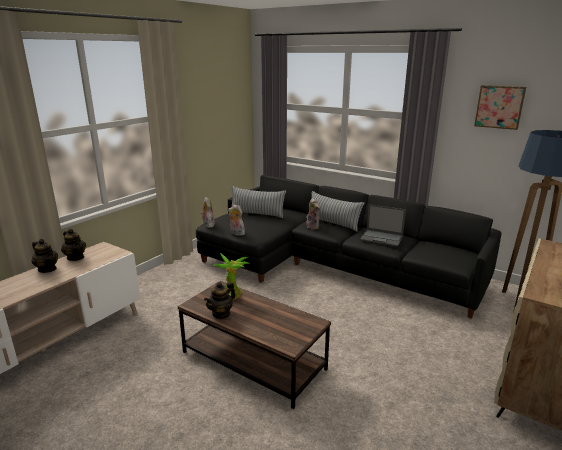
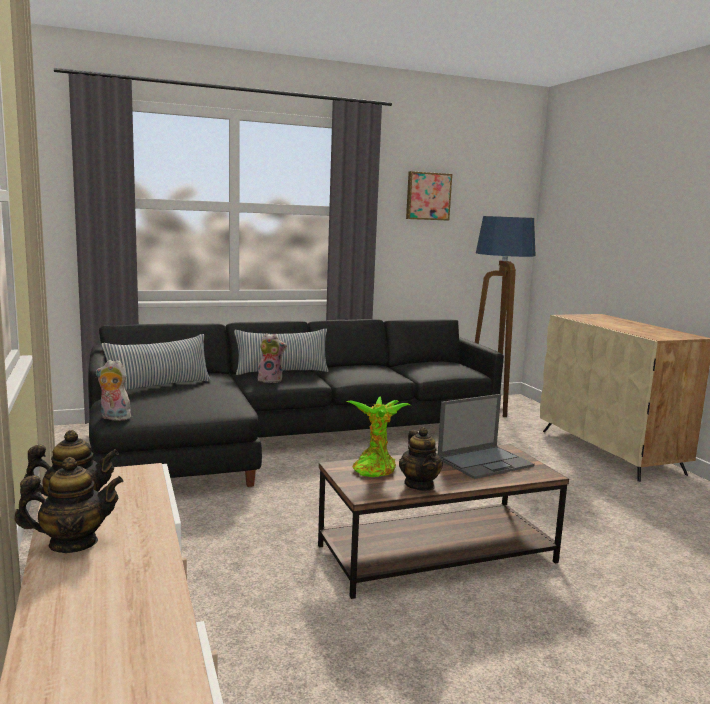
camera: 55 degrees left, 10 degrees down
(236, 233) = (193, 413): plush toy -> none
(382, 238) = (368, 369): laptop -> laptop (485, 462)

